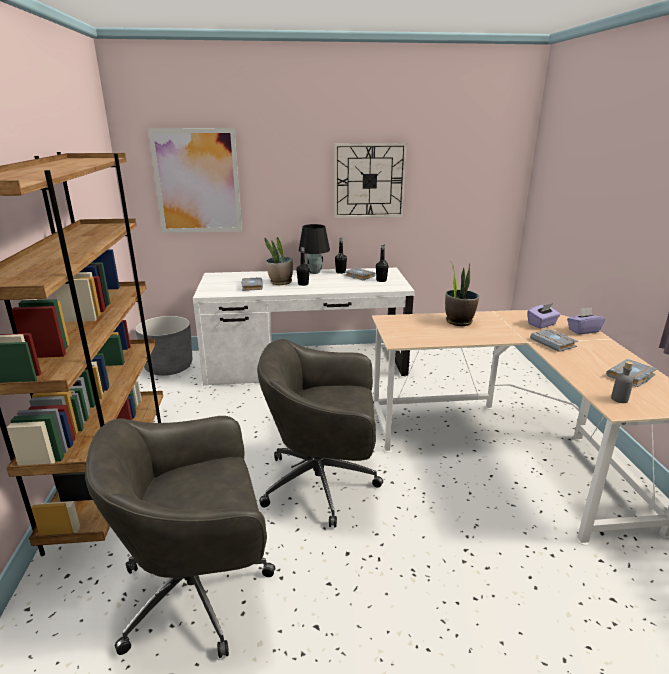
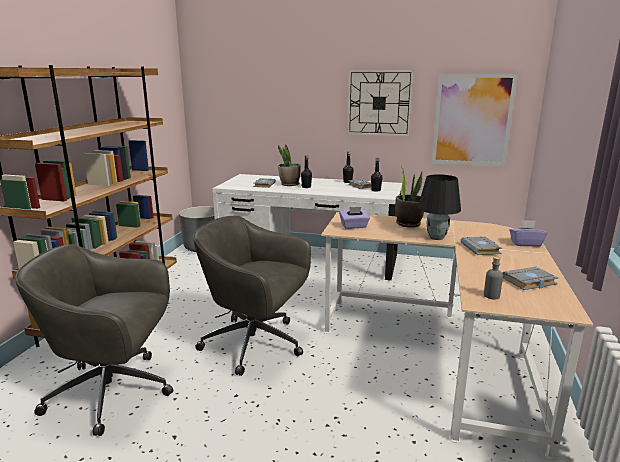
camera: 20 degrees right, 5 degrees down
(197, 181) = (239, 99): picture -> picture (472, 120)
(314, 272) = (325, 180): black table lamp -> black table lamp (436, 237)
(542, 324) = (488, 234): purple tissue box -> purple tissue box (354, 226)

